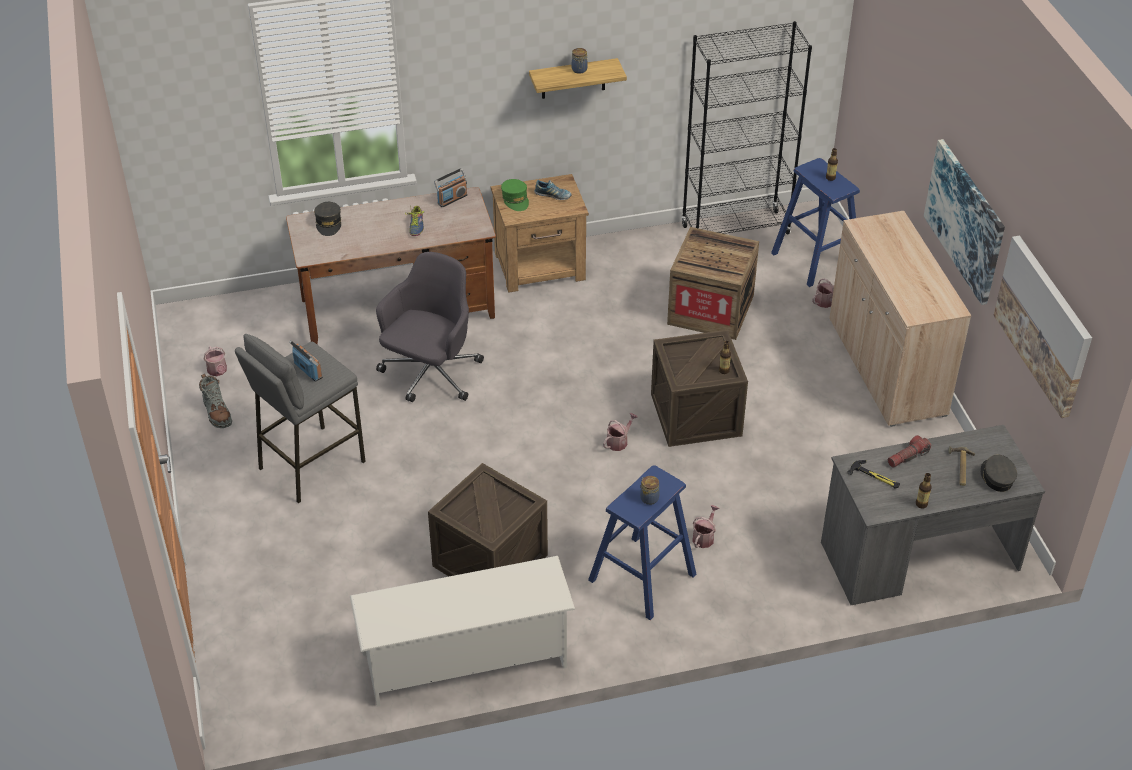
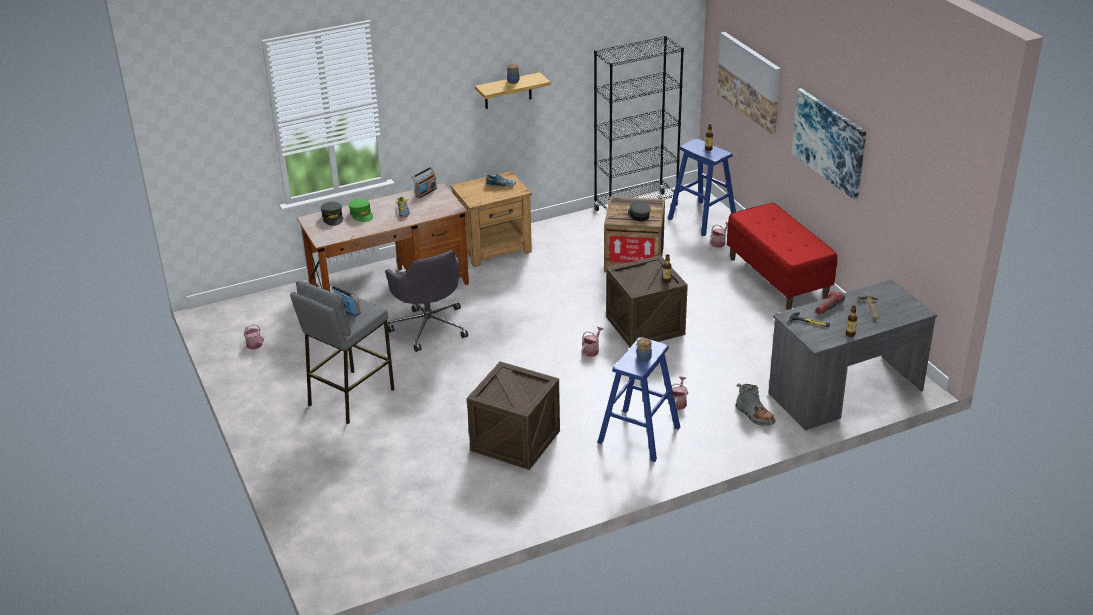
camera: 10 degrees left, 10 degrees down
(217, 413) = (262, 373): grey boot -> grey boot (754, 415)
(430, 374) = (429, 326): grey office chair -> grey office chair turned 135 degrees clockwise
(465, 660) = (516, 509): white shoe rack -> none
(515, 199) = (472, 191): green cap -> green cap (361, 215)
(886, 367) = (778, 278): beige cabinet -> red bench
(996, 477) = (898, 311): grey cap -> grey cap (638, 215)
(1044, 325) = (912, 192): picture -> picture (750, 81)

